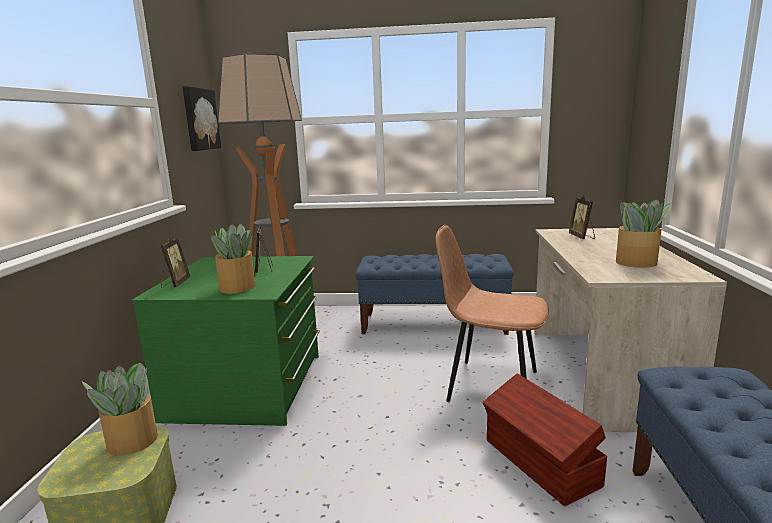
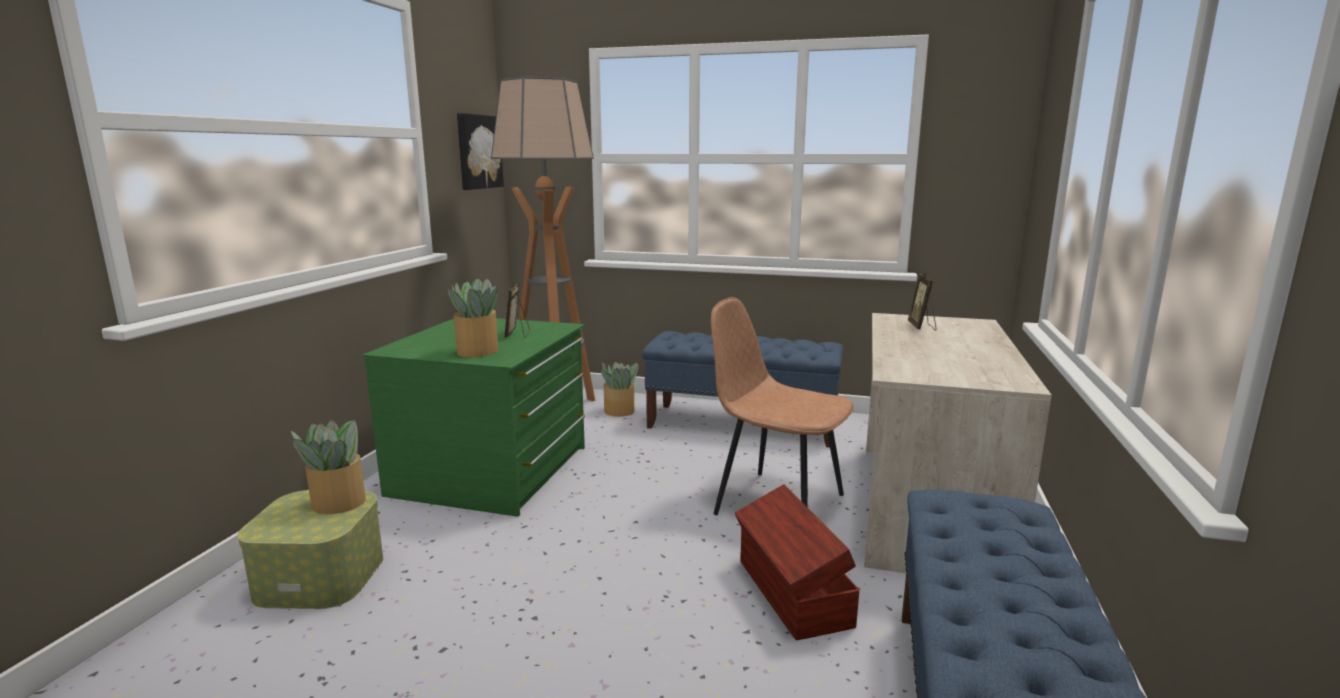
camera: 10 degrees right, 0 degrees up
(175, 284) = (414, 342): picture frame -> none
(637, 262) = (959, 363): potted plant -> potted plant (620, 411)

